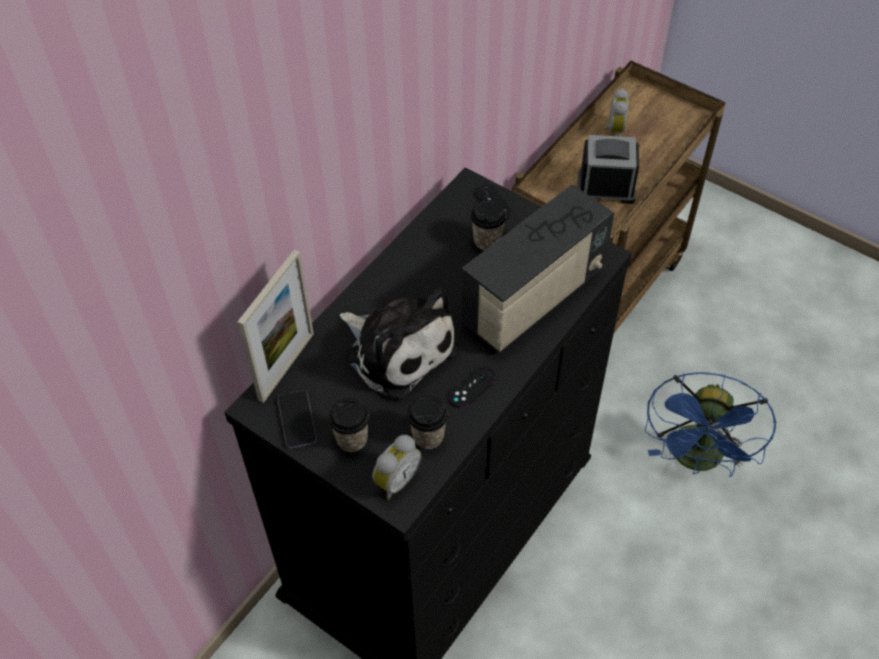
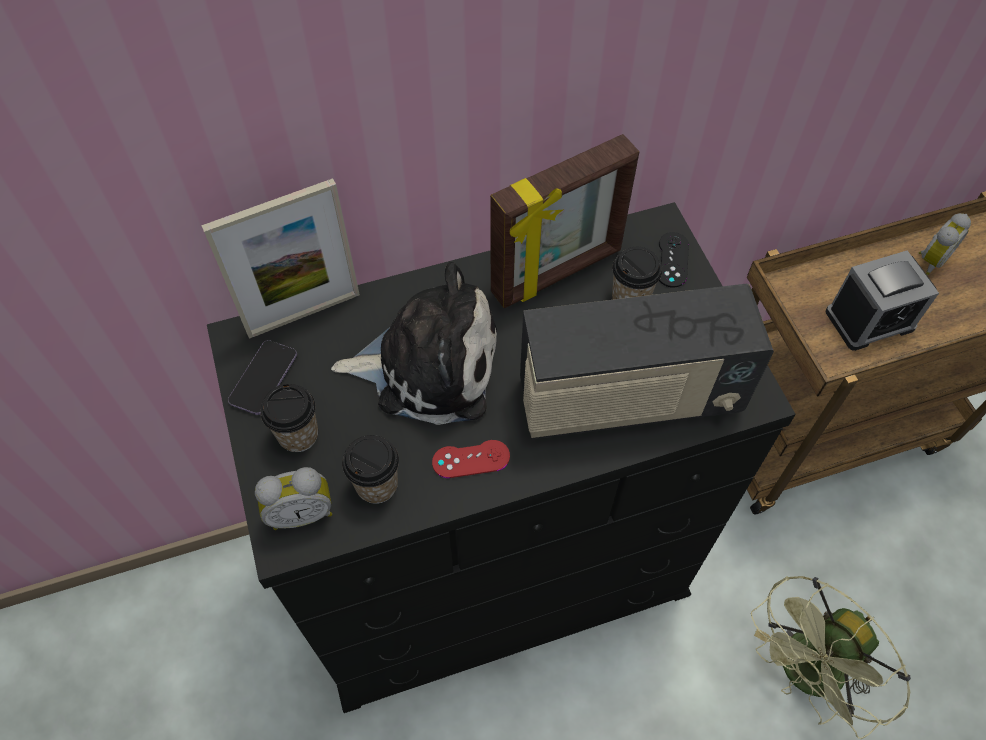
camera: 35 degrees right, 5 degrees up
(397, 349) = (428, 365): plush toy -> plush toy turned 75 degrees counterclockwise
(430, 249) = (557, 273): none -> picture frame
(471, 387) = (471, 459): black game controller -> red game controller
(606, 187) = (869, 320): alarm clock -> alarm clock turned 120 degrees clockwise
(697, 460) = (805, 676): blue fan -> green fan

